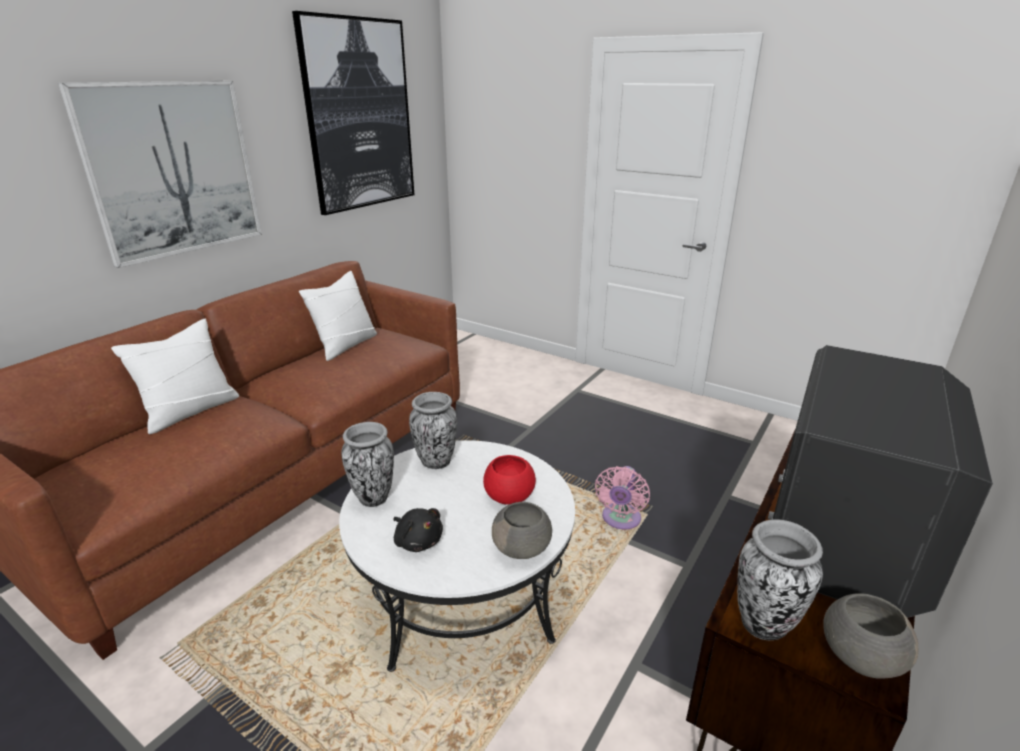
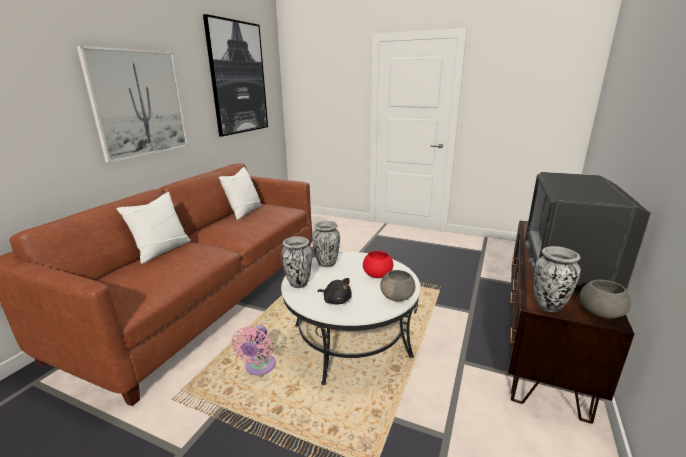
camera: 10 degrees left, 5 degrees down
(620, 520) = (425, 294): pink fan -> pink fan (259, 367)

